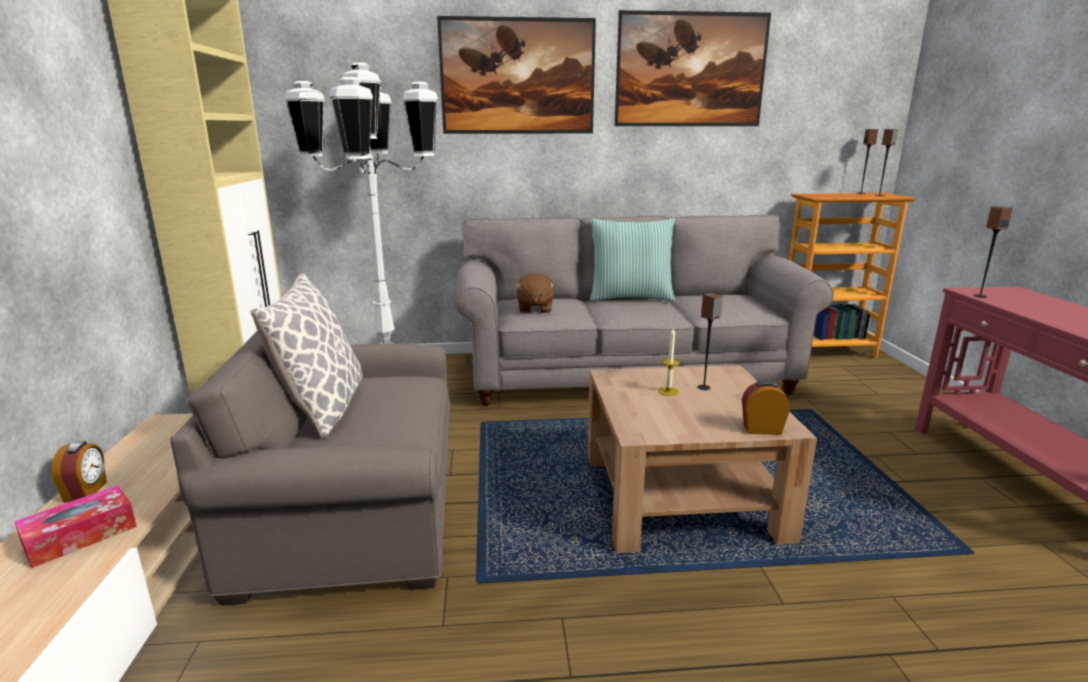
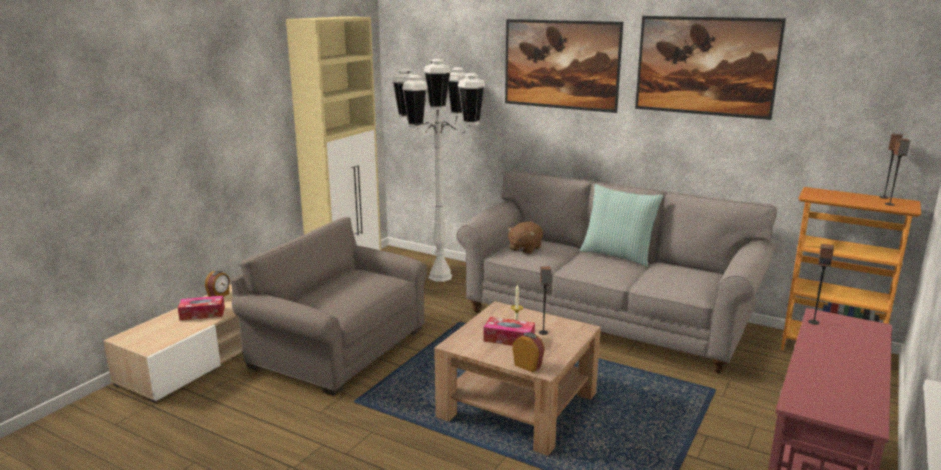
camera: 35 degrees right, 0 degrees up
(322, 408) = (326, 283): pillow -> none
(684, 406) = (509, 339): none -> tissue box

